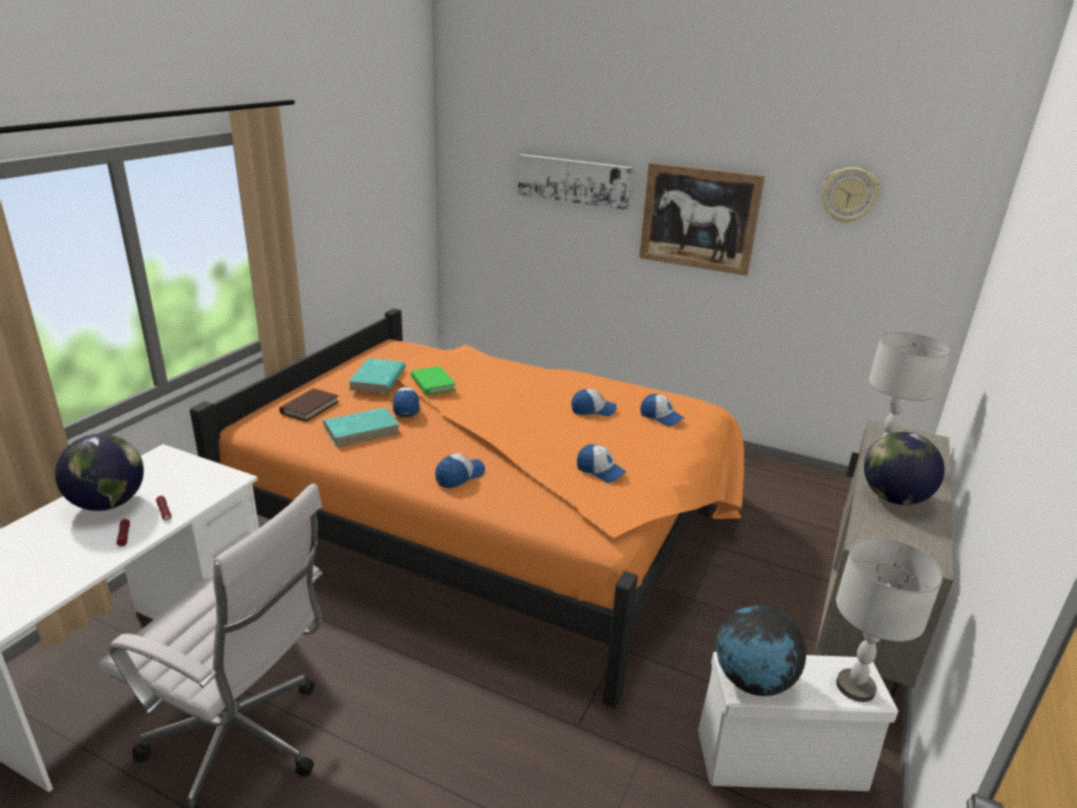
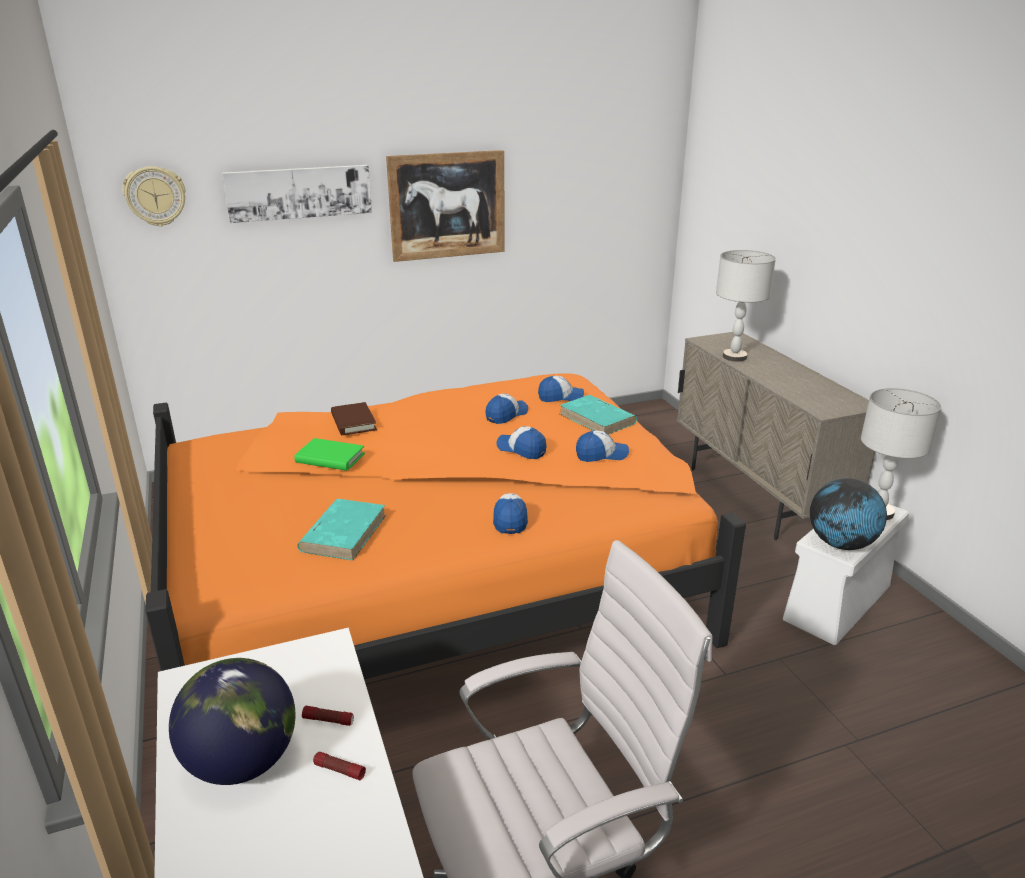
camera: 45 degrees left, 0 degrees up
(310, 407) = (240, 544): brown book -> brown book (353, 422)
(378, 379) = (266, 481): turquoise book -> turquoise book (598, 419)
(406, 407) = (348, 490): cap -> cap (521, 449)
(849, 195) = (576, 155): wall clock -> wall clock (155, 196)
(893, 498) = (785, 379): globe -> none

